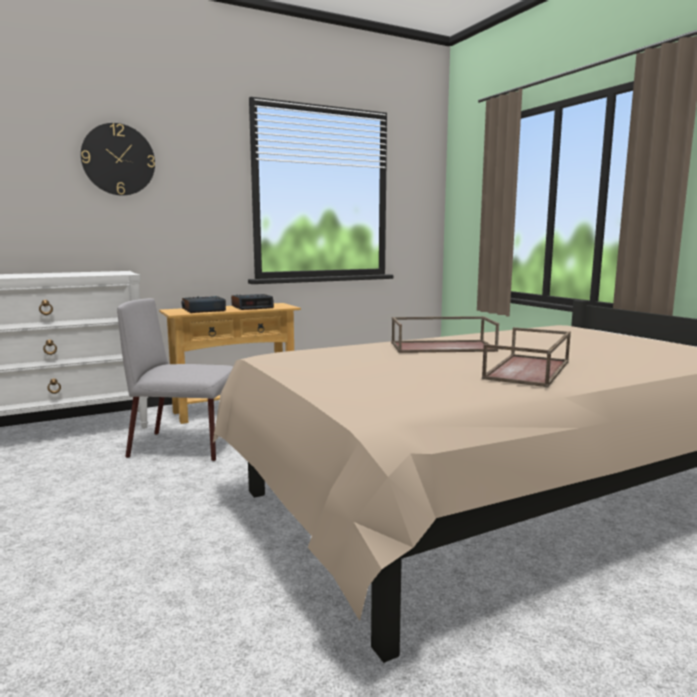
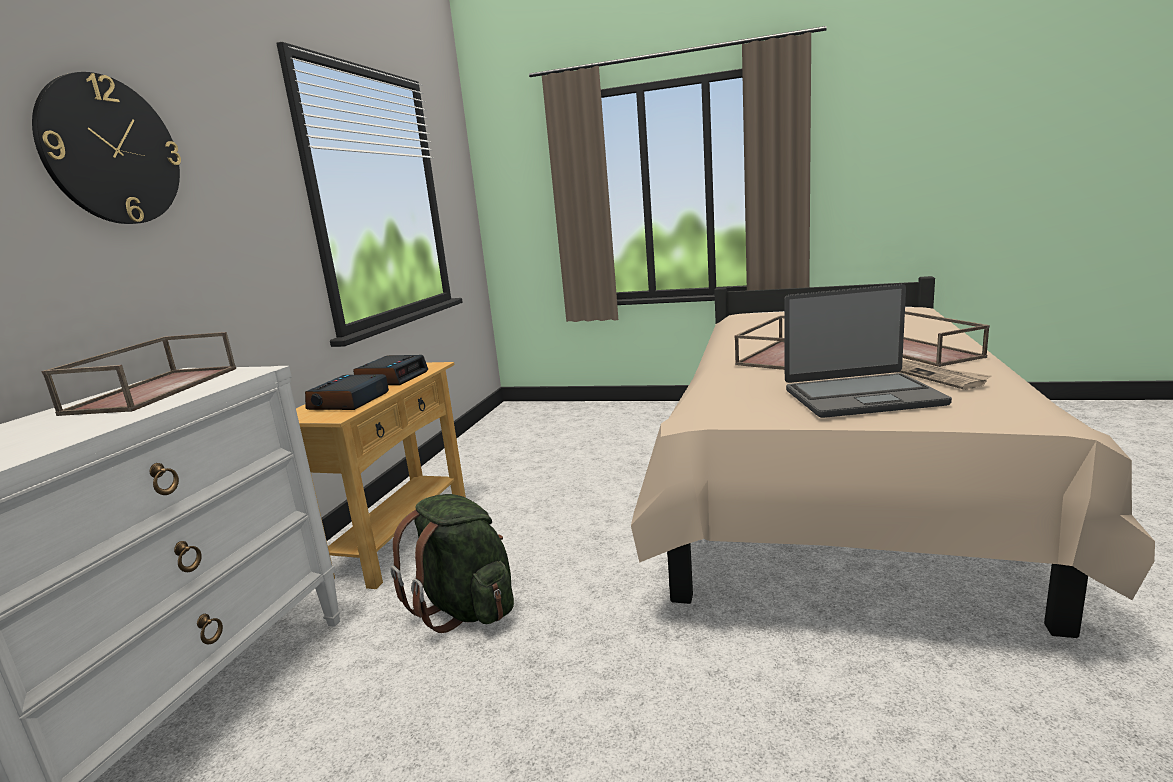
camera: 45 degrees left, 5 degrees up
(87, 273) = (155, 389): none -> brown tray
(185, 446) = (466, 608): grey chair -> green backpack
(352, 372) = (861, 397): none -> laptop
(447, 381) = (936, 376): none -> newspaper

